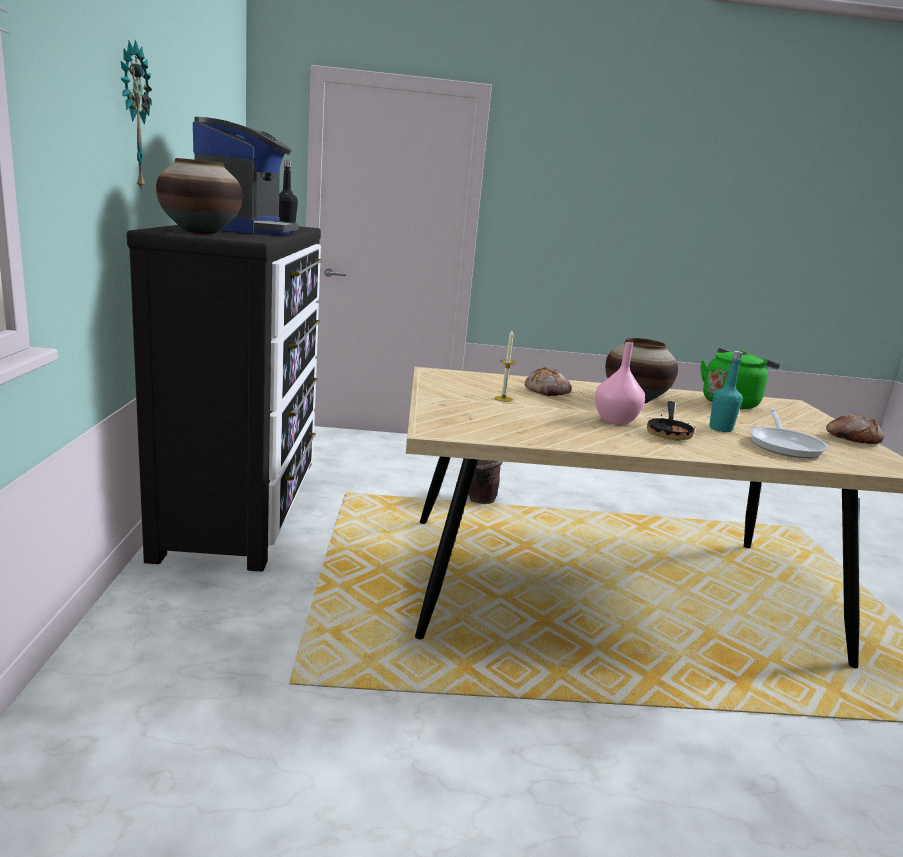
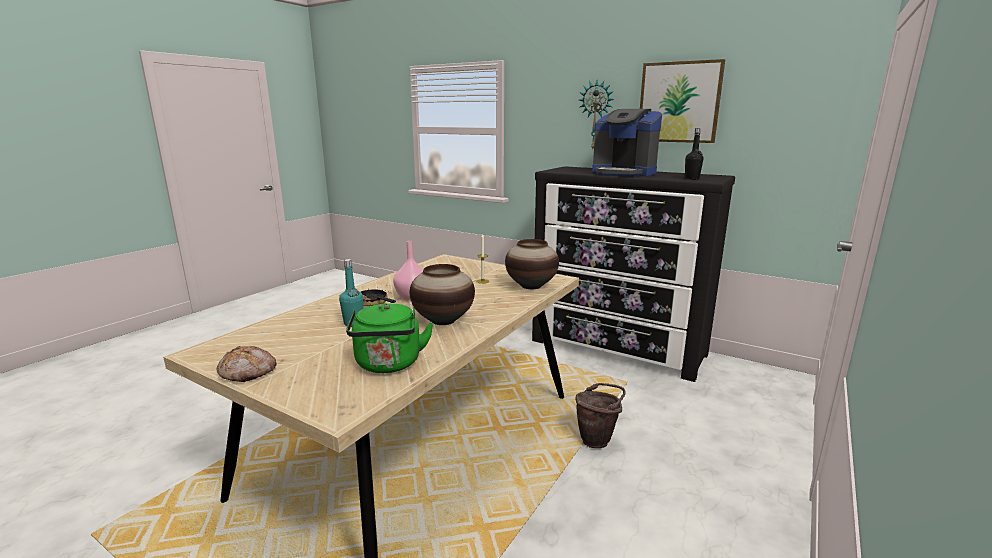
camera: 125 degrees right, 0 degrees up
(186, 111) = (679, 102): none -> picture
(201, 233) = (572, 169): vase -> vase (531, 286)
(547, 391) = (489, 297): bread -> none
(784, 445) = (299, 331): frying pan -> none

